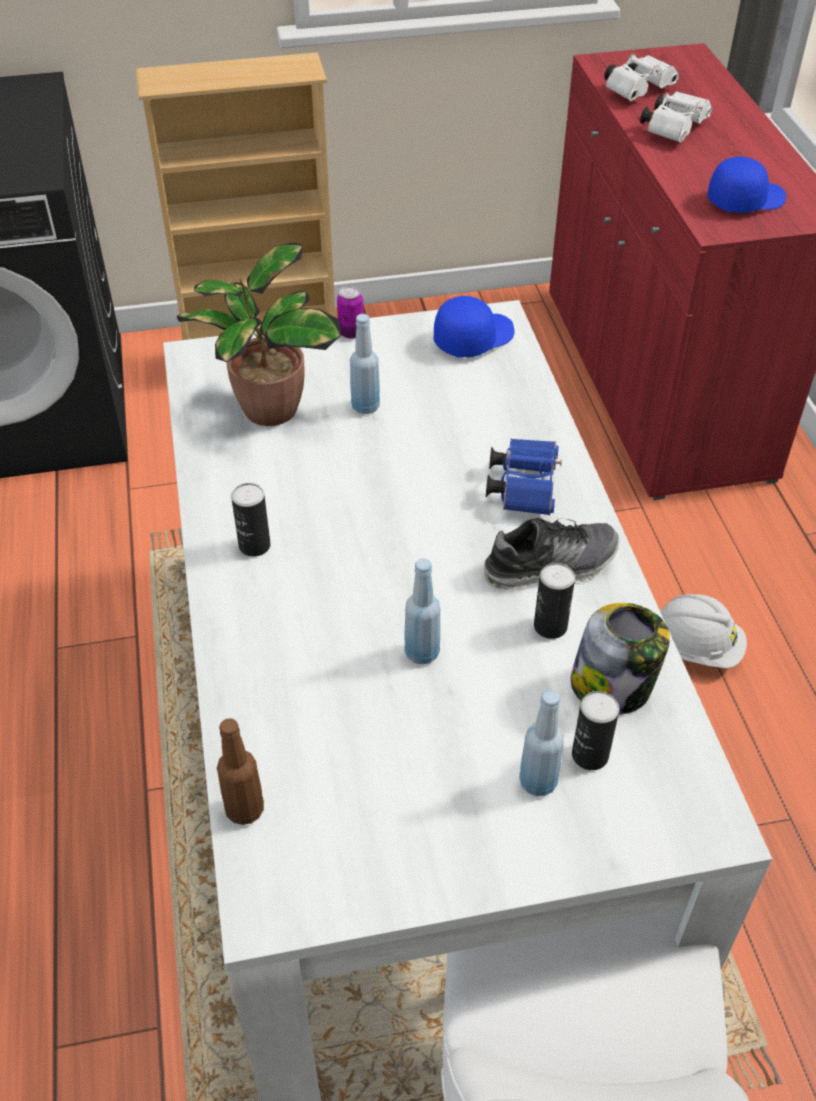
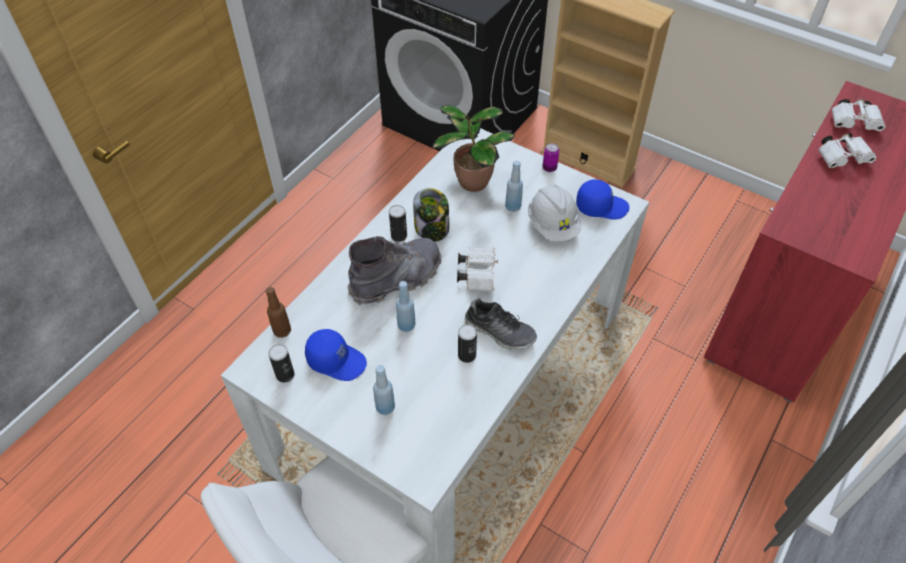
camera: 45 degrees right, 5 degrees up
(327, 602) = (397, 278): none -> grey boot
(428, 516) = (477, 273): none -> white binoculars
(524, 486) = (533, 290): blue binoculars -> none
(590, 755) = (416, 415): can -> can (285, 375)
(612, 686) = (459, 398): jar -> jar (432, 229)
(695, 647) = (638, 444): white hard hat -> white hard hat (553, 225)
(744, 200) = (824, 223): blue cap -> blue cap (337, 360)

